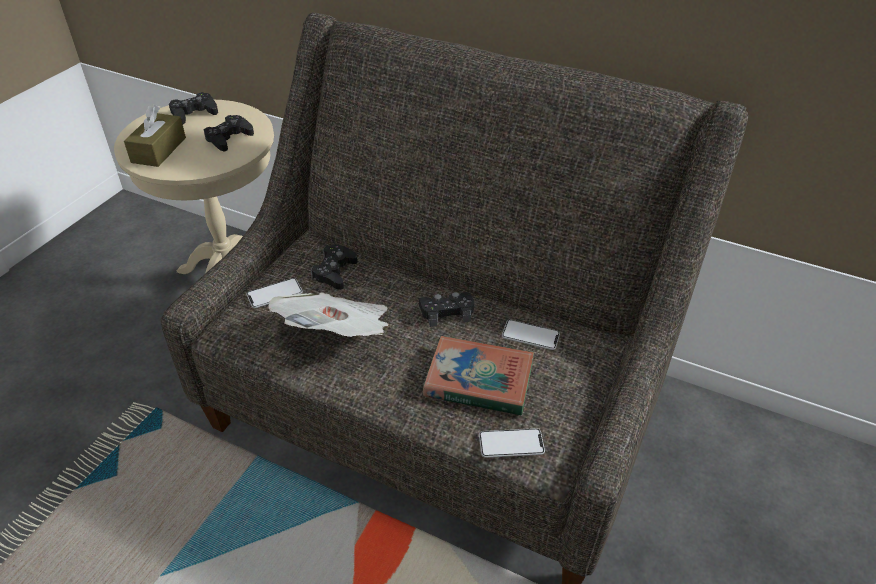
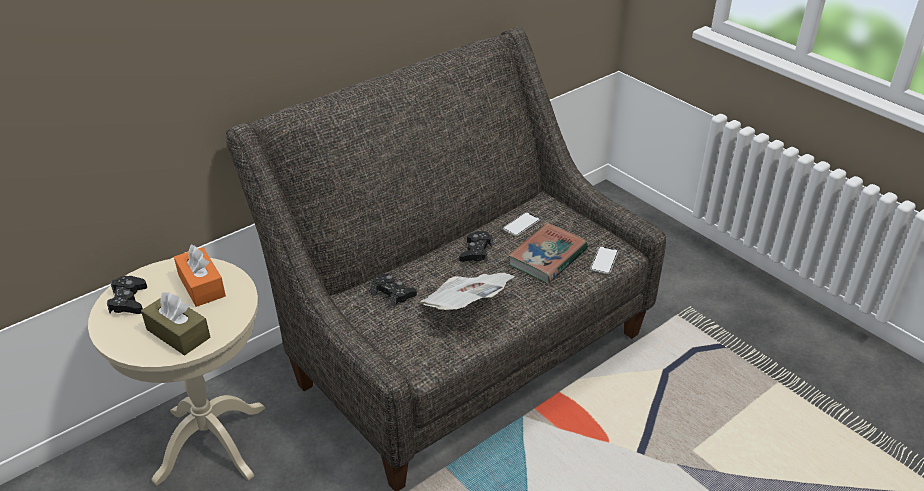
camera: 65 degrees left, 5 degrees down
(229, 138) = (201, 286): black game controller -> orange tissue box
(274, 294) = (396, 331): phone -> none

